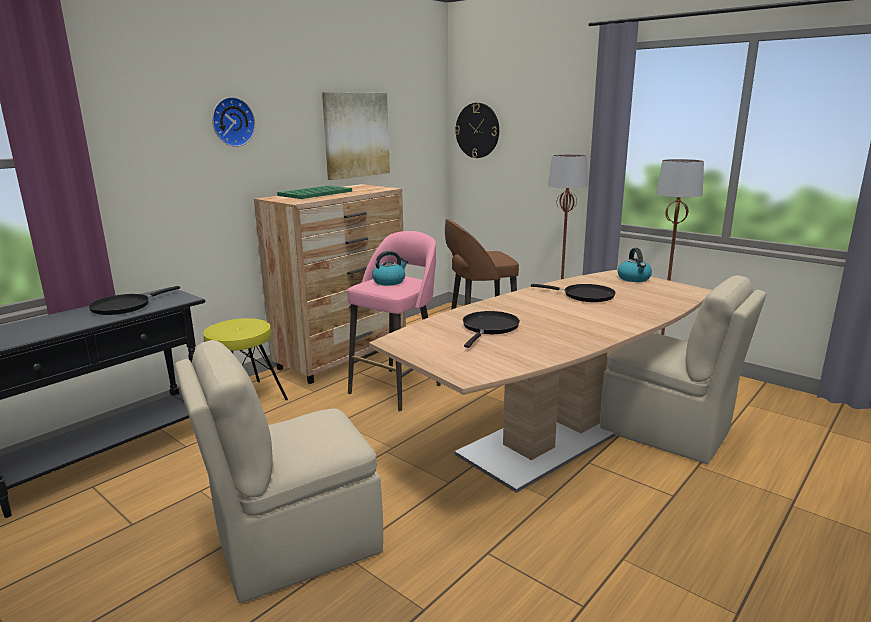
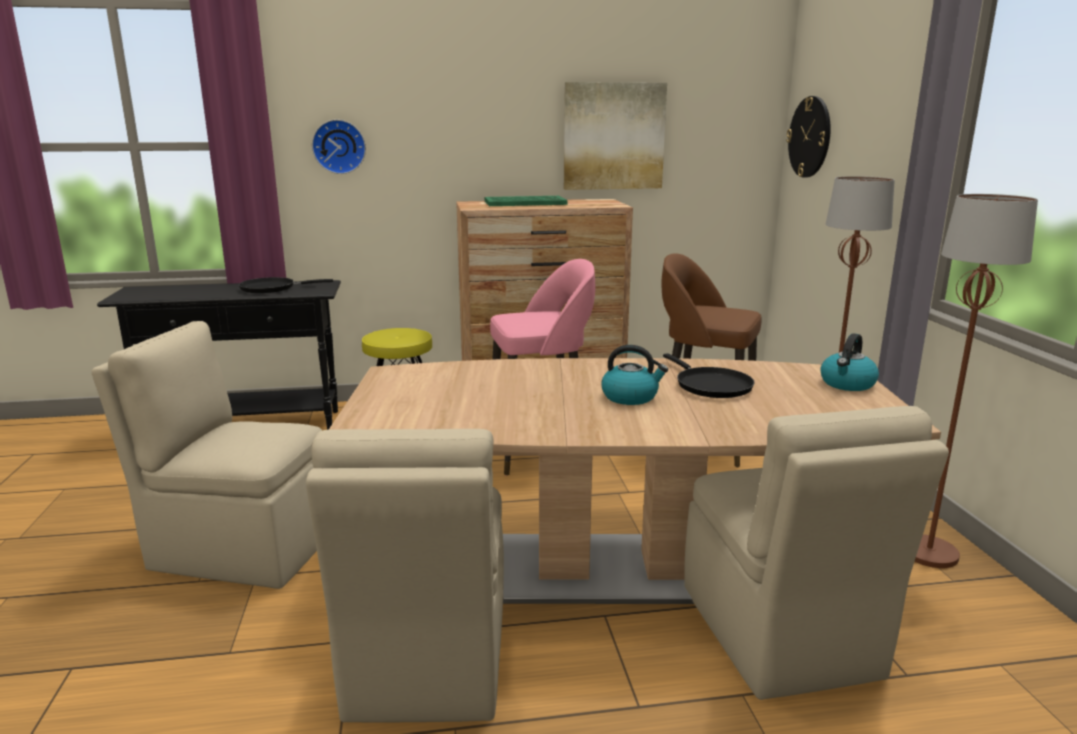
camera: 40 degrees right, 0 degrees up
(232, 122) = (438, 115): wall clock -> wall clock (339, 146)
(389, 281) = (535, 317): kettle -> kettle (630, 397)
(489, 328) = (502, 386): black frying pan -> none
(548, 535) = (427, 660): none -> beige chair

